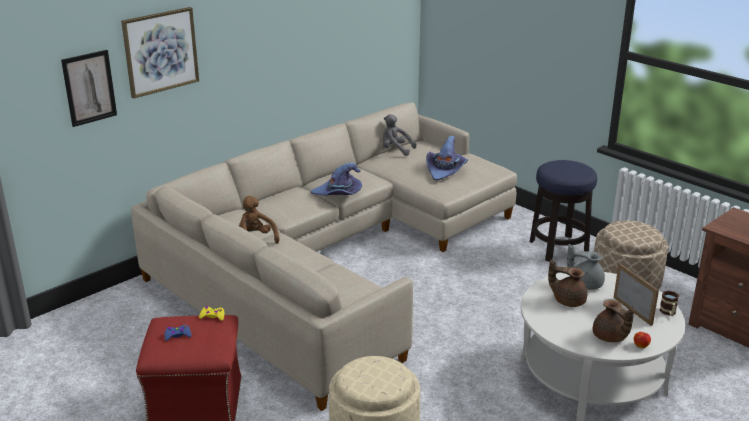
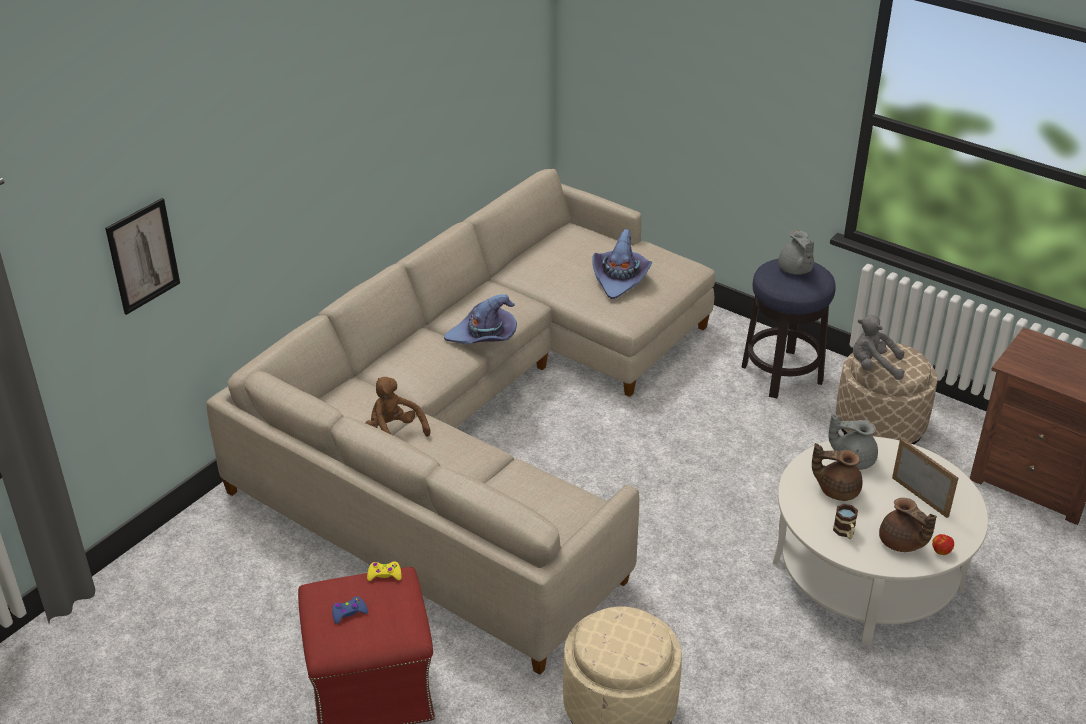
camera: 10 degrees left, 10 degrees up
(160, 51) = (230, 181): picture -> none
(395, 150) = (540, 247): grey plush toy -> grey plush toy (873, 367)
(568, 166) = (795, 270): none -> grey teapot
(668, 313) = (964, 494): mug -> mug (845, 532)

